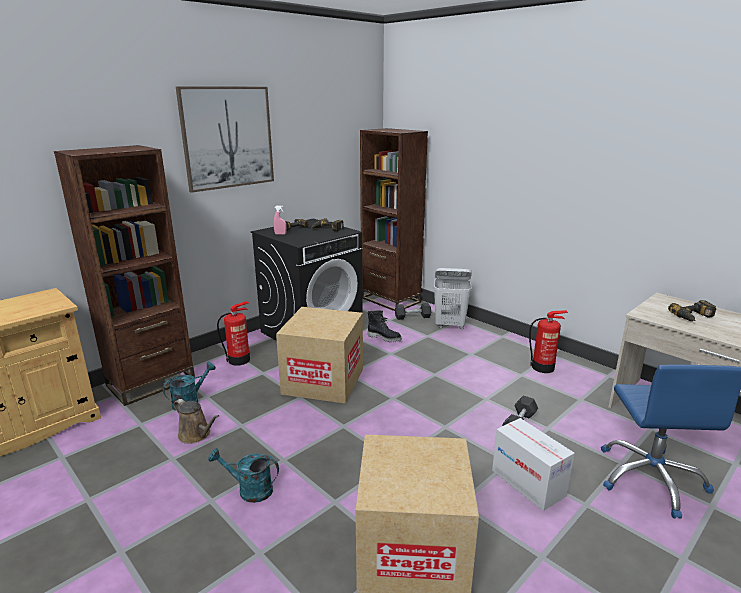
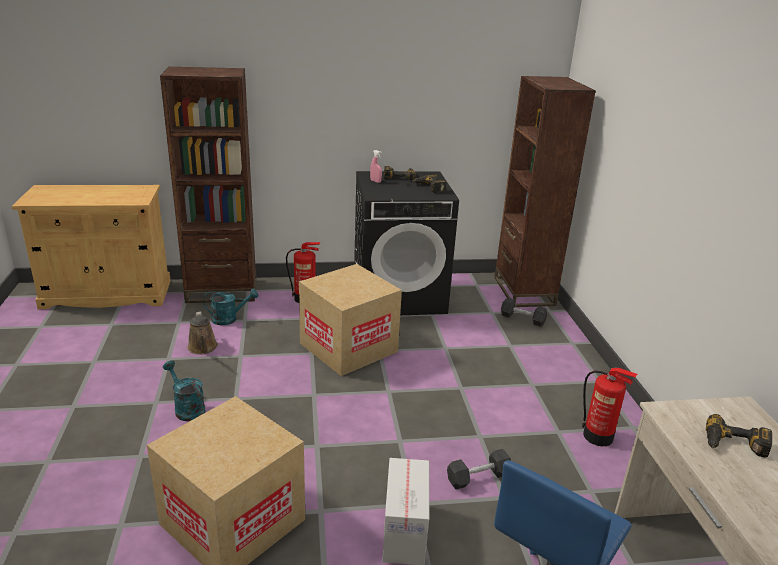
camera: 35 degrees right, 5 degrees up
(228, 137) = (344, 69): picture -> none
(384, 338) = (461, 329): black boot -> none
(450, 325) = (553, 344): white laundry basket -> none

